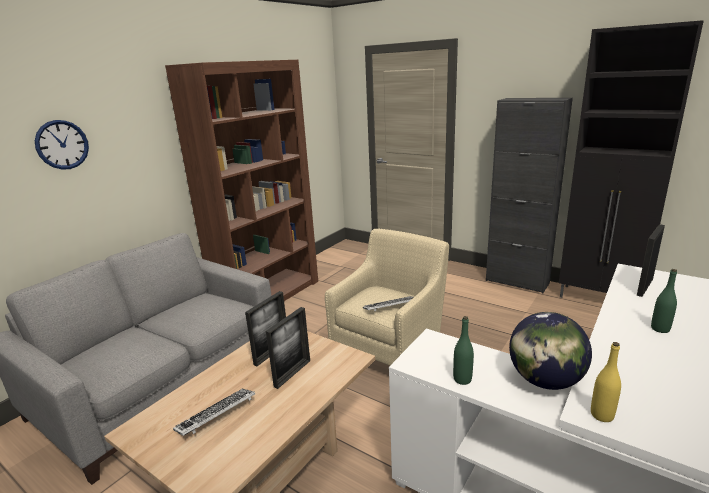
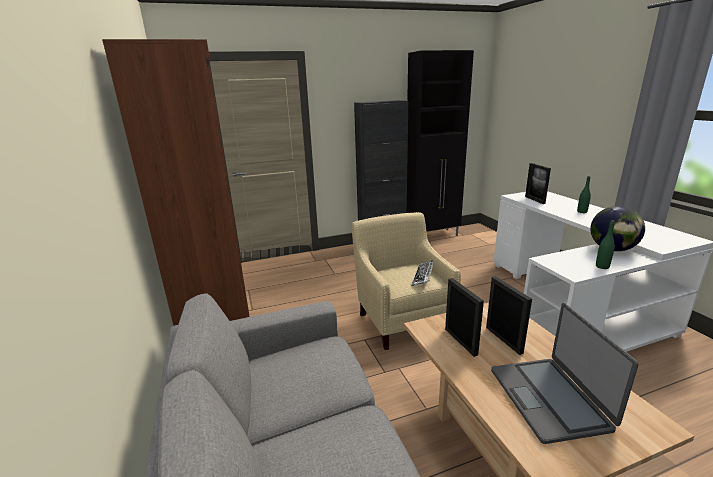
camera: 55 degrees left, 0 degrees up
(62, 144) = (61, 178): wall clock -> none
(216, 415) = (549, 398): keyboard -> laptop
(602, 415) = (660, 245): yellow bottle -> none

